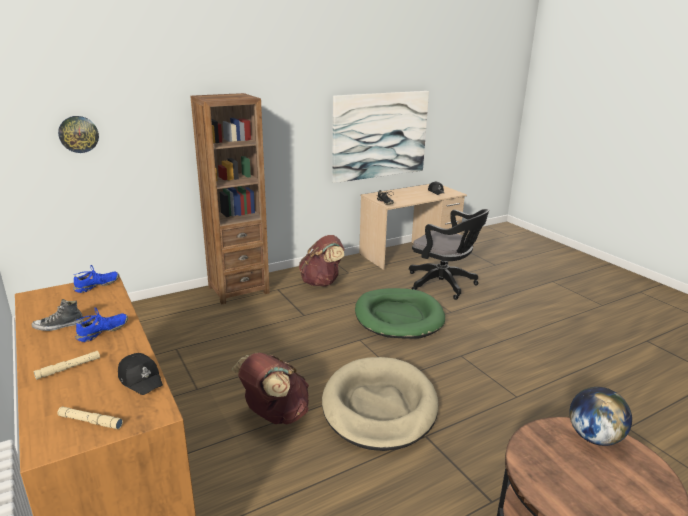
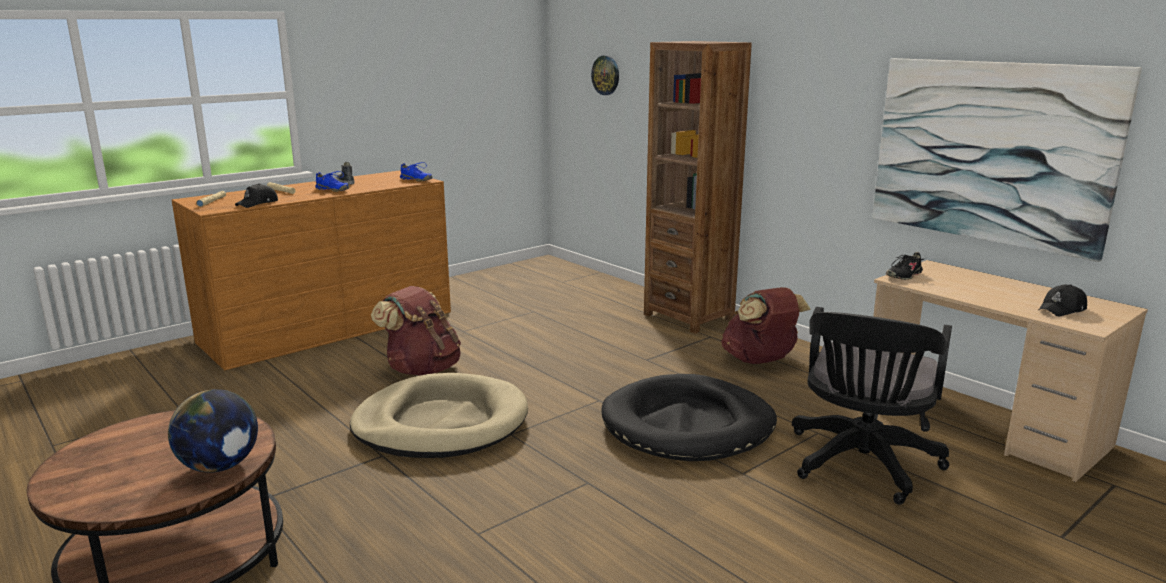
camera: 80 degrees right, 5 degrees down
(398, 317) = (688, 425): green dog bed -> black dog bed

